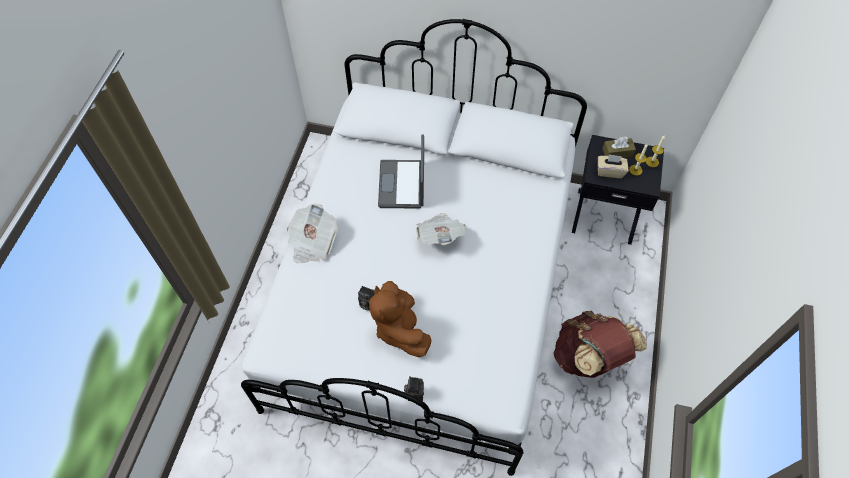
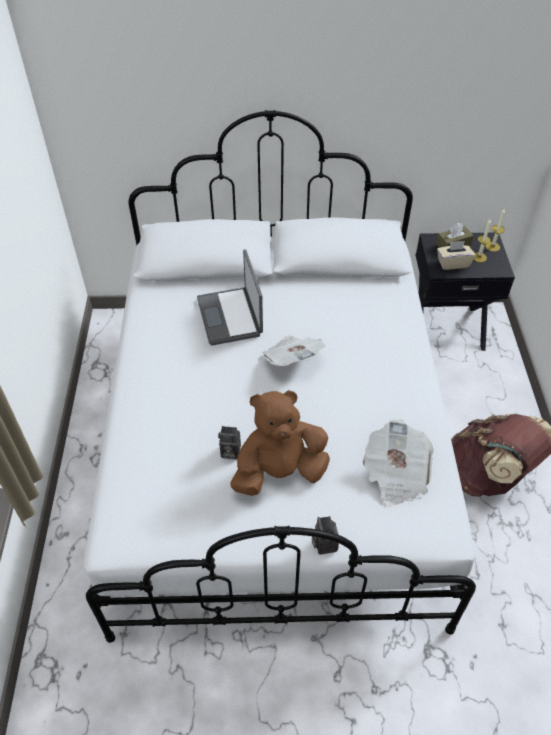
camera: 15 degrees left, 10 degrees down
(312, 242) = (139, 399): newspaper -> newspaper (395, 474)
(399, 328) = (279, 472): brown plush toy -> brown plush toy turned 105 degrees clockwise

